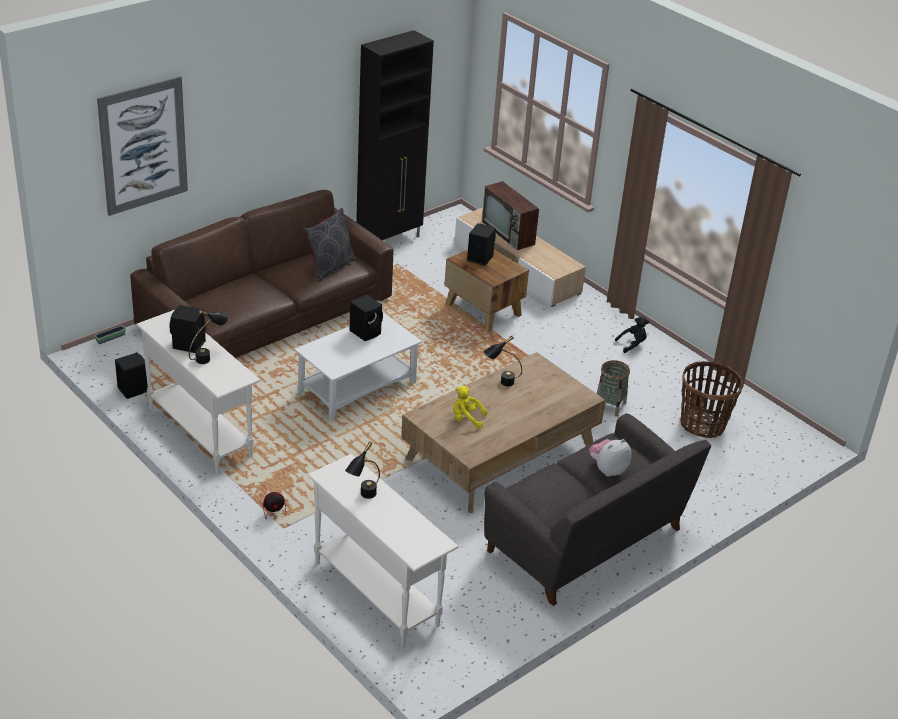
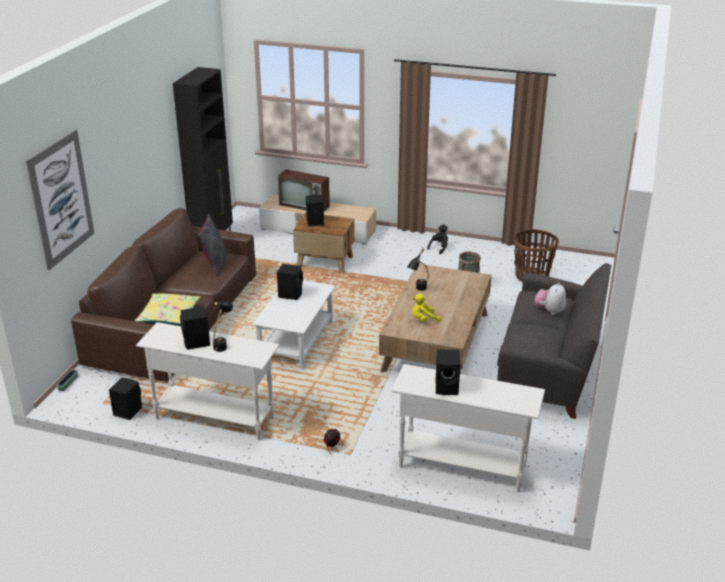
camera: 30 degrees left, 5 degrees down
(229, 306) = (169, 315): none -> yellow pillow
(363, 497) = (447, 387): black table lamp -> black speaker

